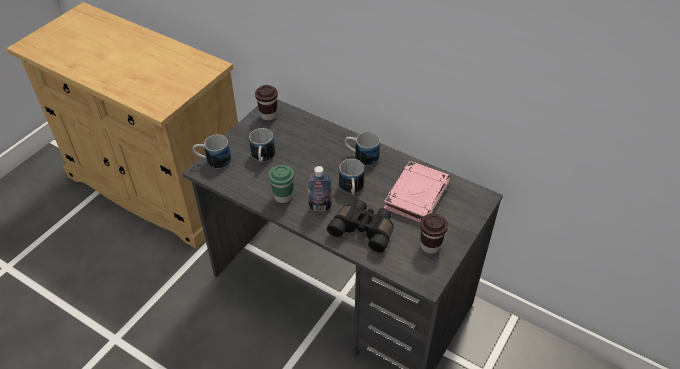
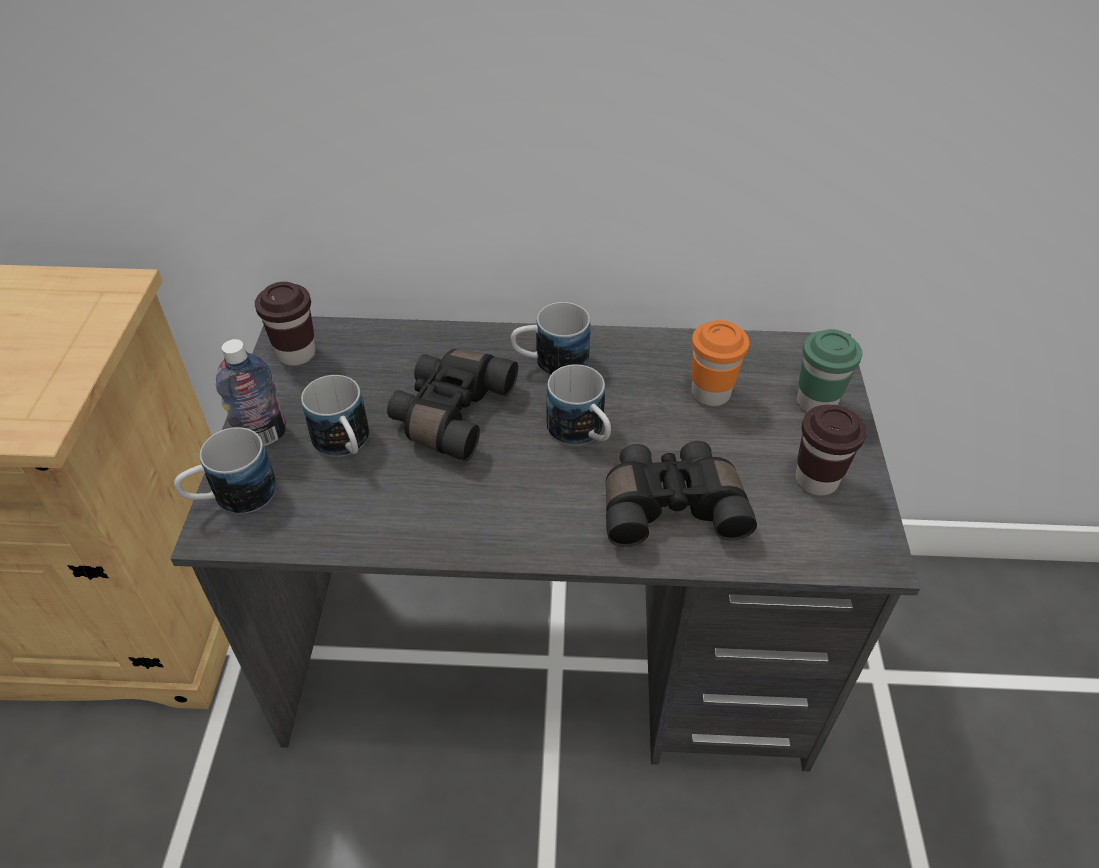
camera: 30 degrees left, 0 degrees up
(283, 196) = (451, 509): green cup -> green cup (816, 403)
(308, 161) = (450, 413): none -> black binoculars
(320, 207) = (546, 497): bottle -> bottle (262, 436)
(416, 195) = (710, 393): pink book -> orange cup

